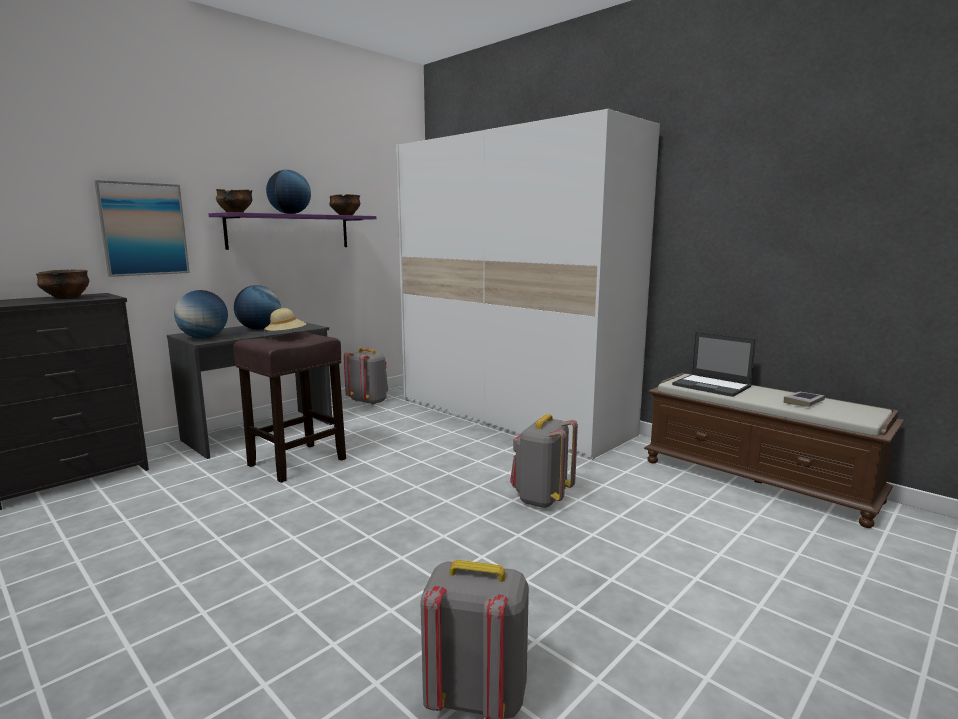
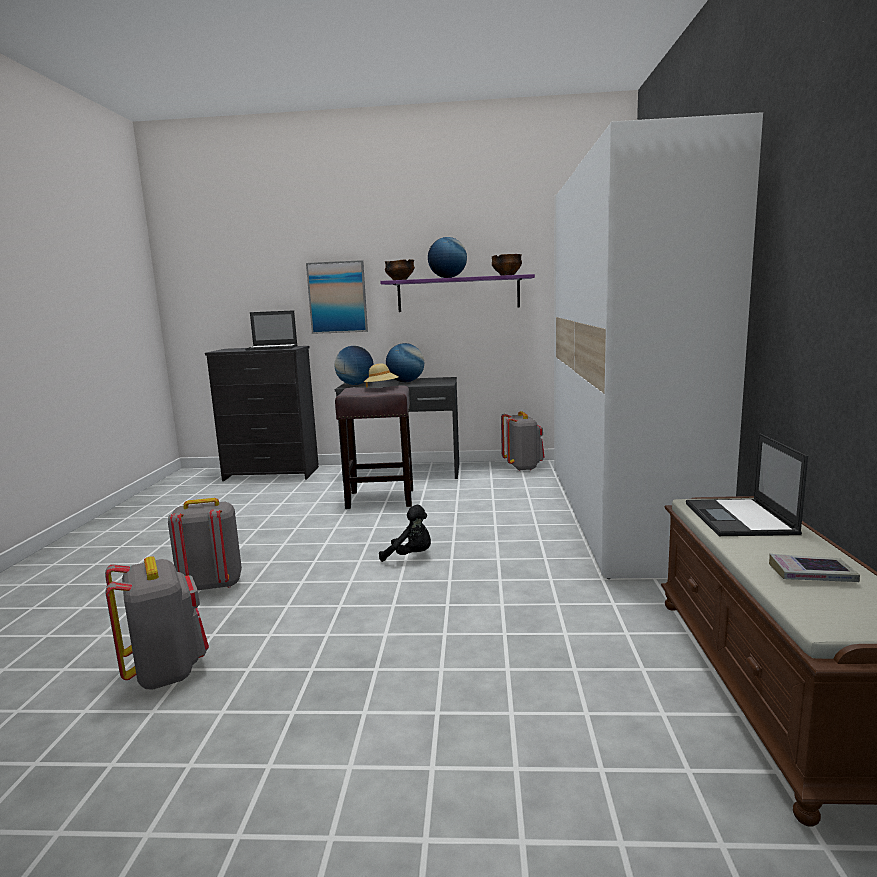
camera: 50 degrees right, 0 degrees up
(66, 298) = (273, 348): bowl -> laptop
(444, 496) = (410, 556): none -> black plush toy
(541, 498) = (473, 589): grey backpack -> grey backpack (211, 585)

